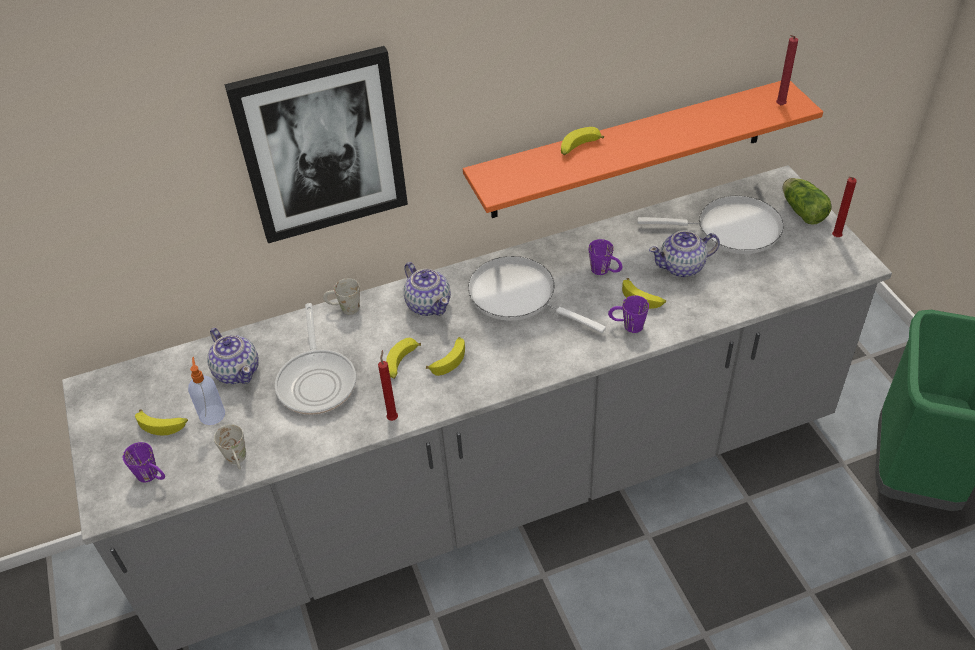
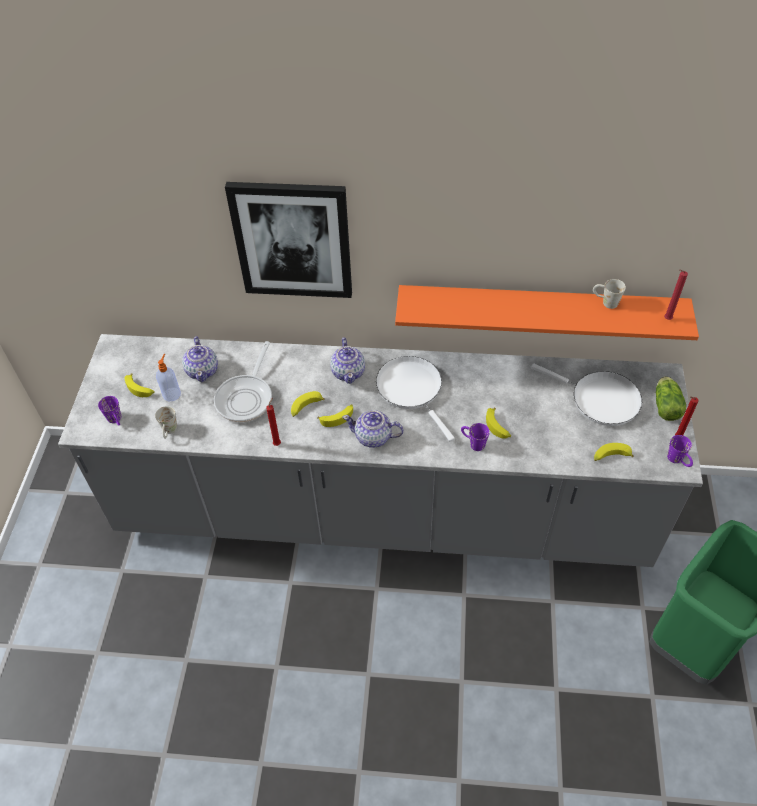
camera: 25 degrees right, 5 degrees up
(344, 308) = (292, 353): white mug -> white mug (605, 302)
(579, 148) = (490, 299): banana -> banana (610, 457)
(605, 271) = (484, 395): purple mug -> purple mug (678, 461)
(682, 267) = (543, 414): teapot -> teapot (373, 437)

